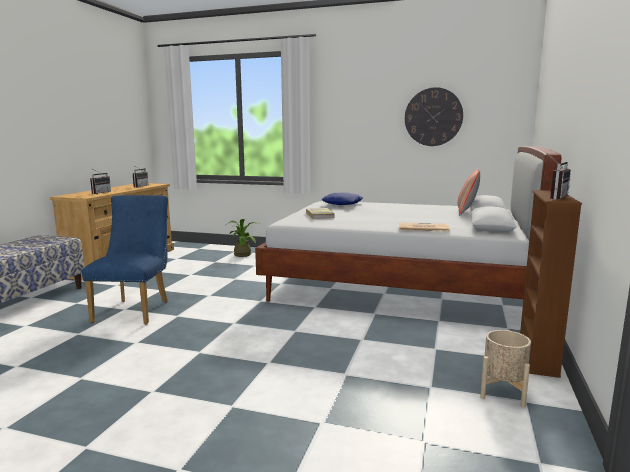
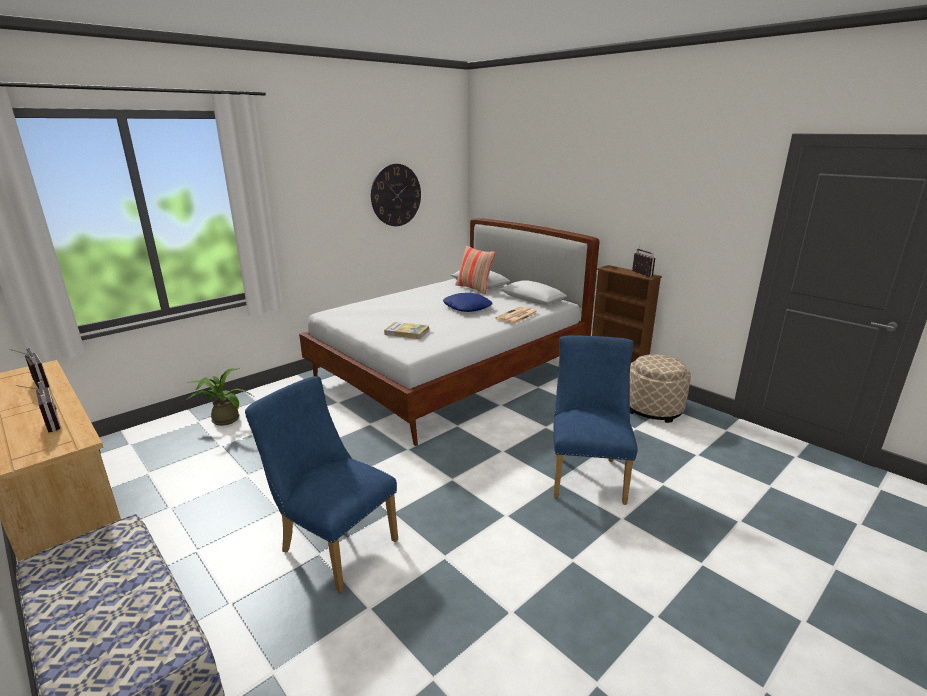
camera: 60 degrees left, 10 degrees up
(295, 374) = (587, 474): none -> blue chair
(342, 204) = (365, 310): blue pillow -> blue pillow (467, 307)
(503, 392) = (653, 409): beige planter -> beige ottoman

